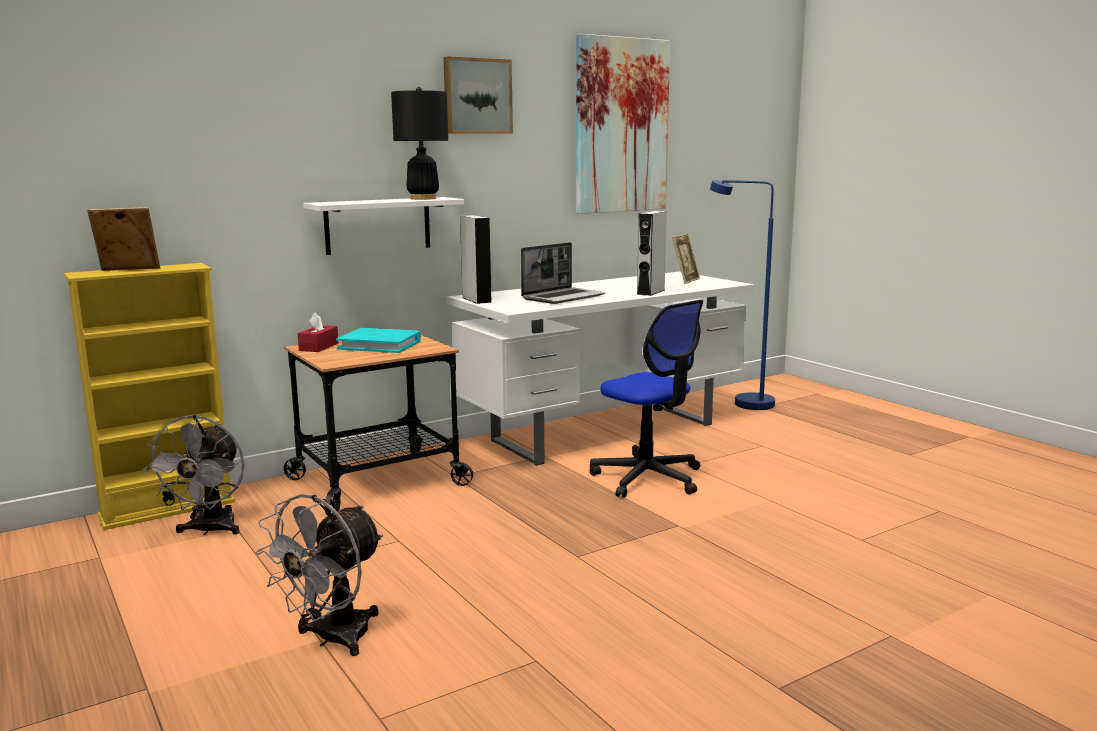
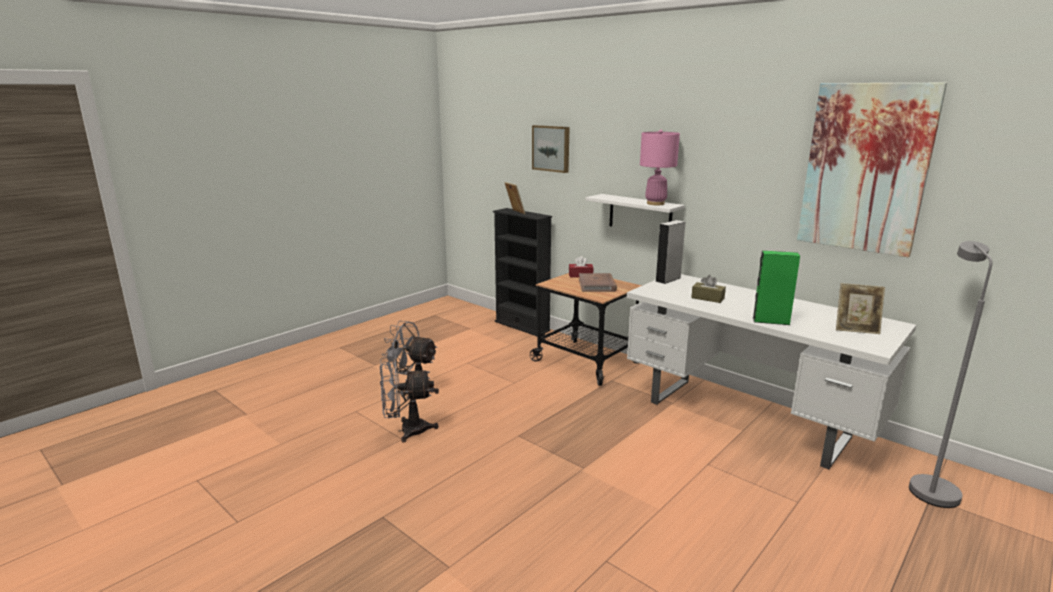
camera: 75 degrees right, 5 degrees up
(167, 508) = (522, 326): yellow bookcase -> black bookcase
(209, 530) = (504, 340): grey fan -> grey fan (406, 430)
(380, 345) = (597, 285): turquoise book -> brown book
(423, 198) = (655, 203): black table lamp -> pink table lamp
(476, 96) = (718, 135): picture -> picture (551, 148)
(563, 297) = (707, 298): laptop -> brown tissue box
(648, 478) = (663, 448): office chair -> none
(651, 292) = (771, 321): grey speaker -> green speaker
(743, 402) = (929, 486): blue floor lamp -> grey floor lamp

